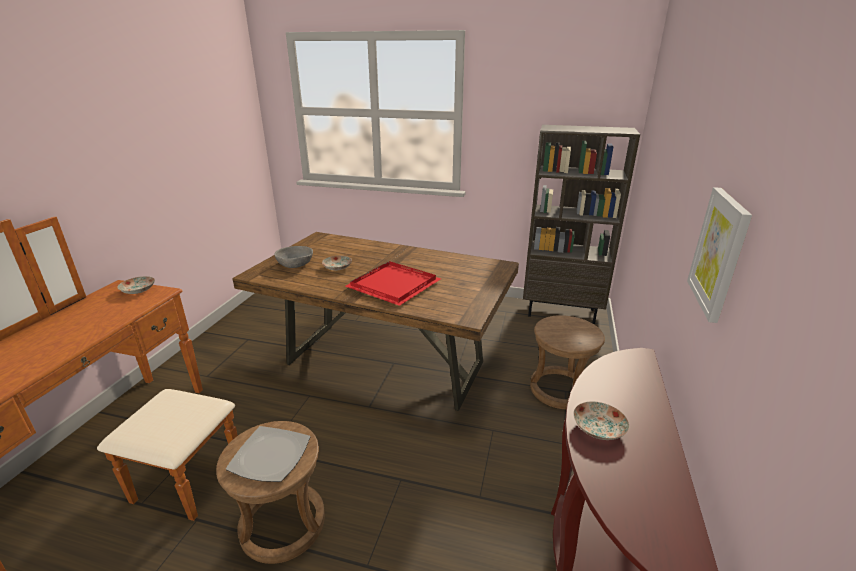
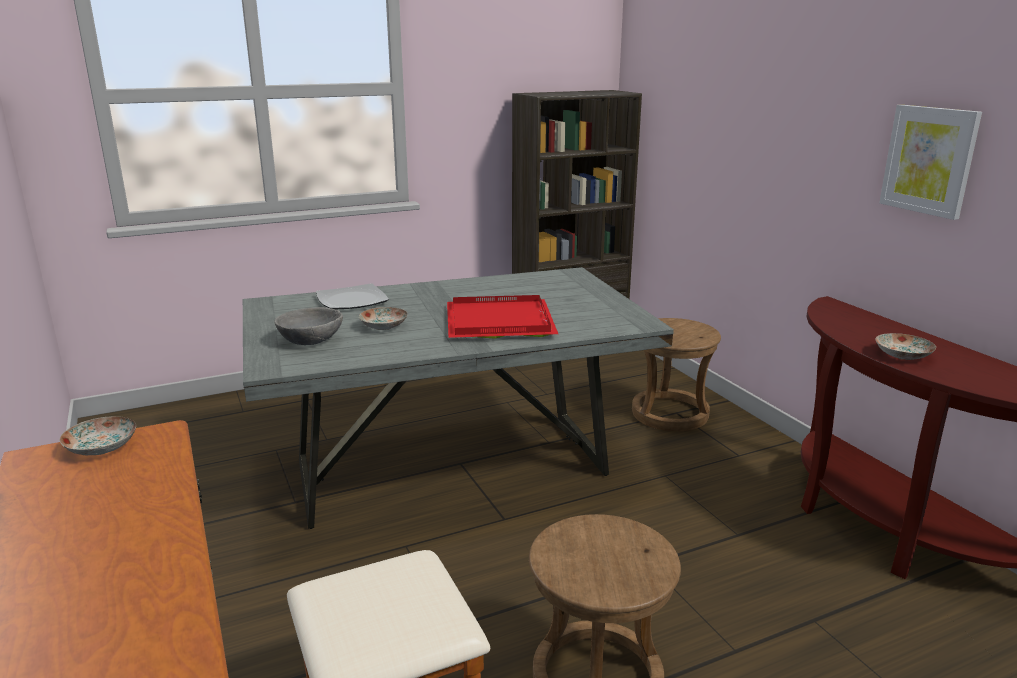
camera: 40 degrees left, 5 degrees down
(270, 455) = (608, 555): plate -> plate (351, 300)
(384, 364) = (449, 469): brown dining table -> grey dining table

